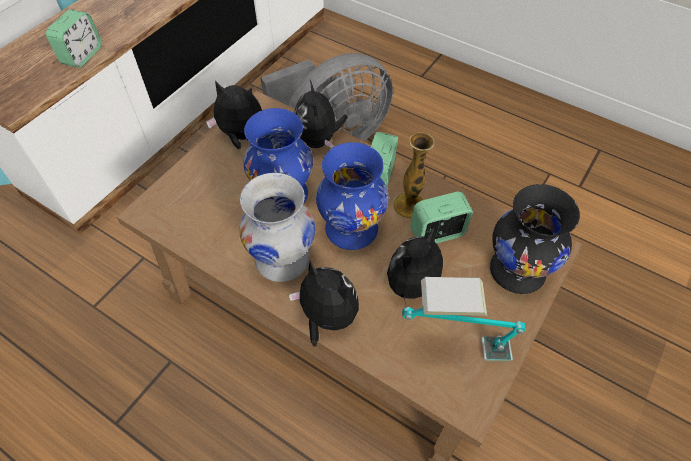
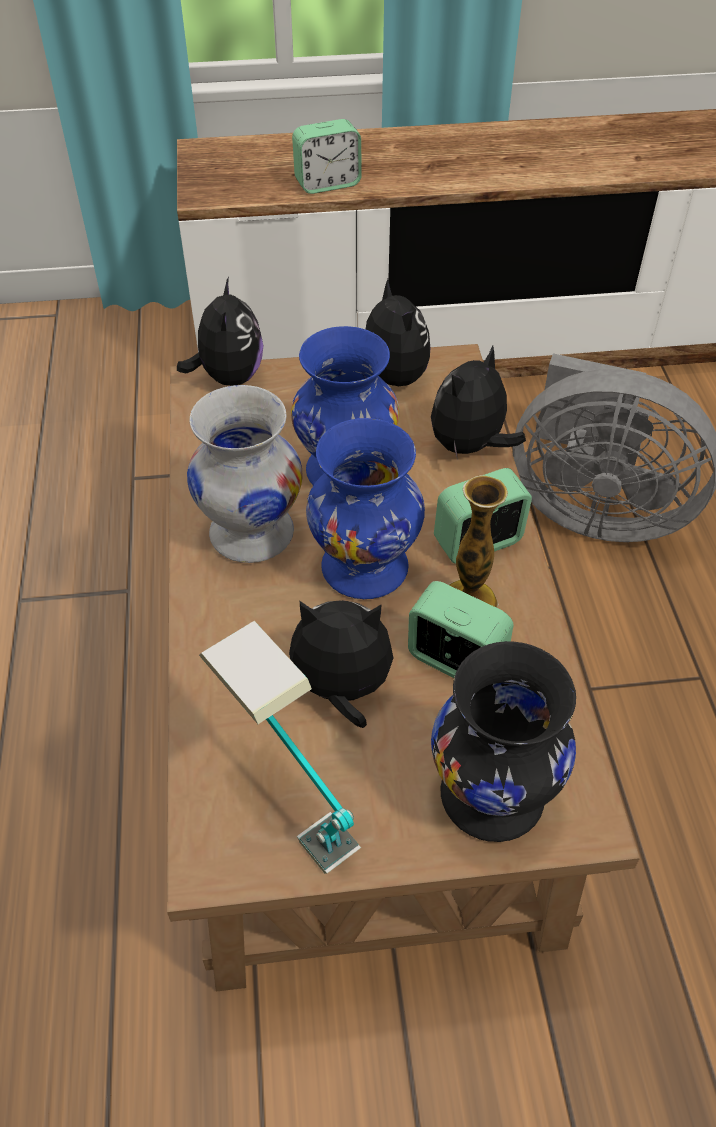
camera: 50 degrees right, 5 degrees down
(326, 318) = (208, 628): plush toy -> plush toy (228, 377)

